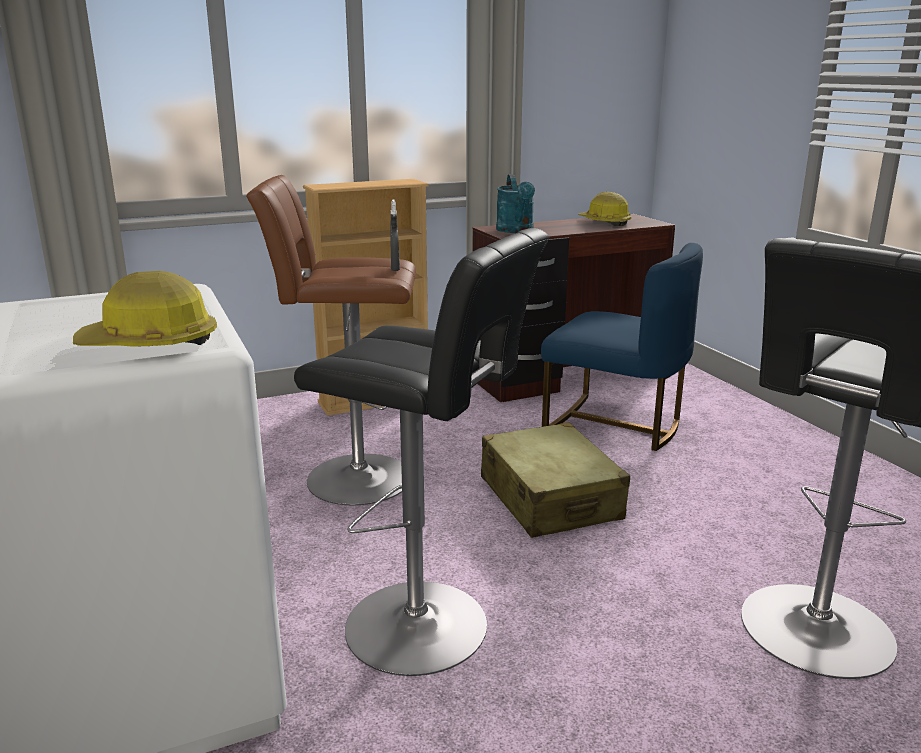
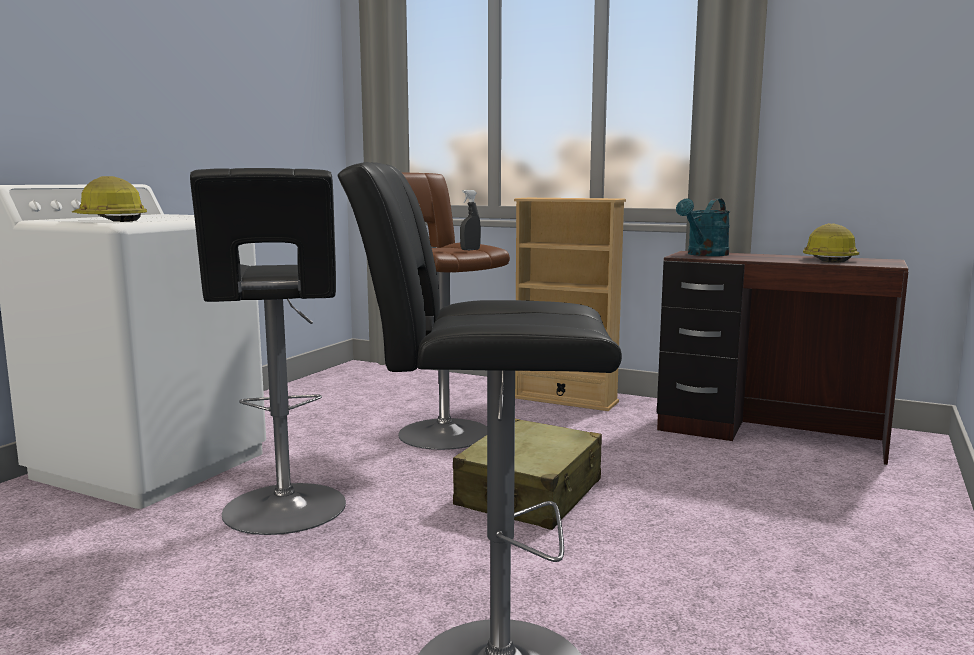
camera: 50 degrees right, 10 degrees down
(615, 425) = (722, 478): blue chair -> none

